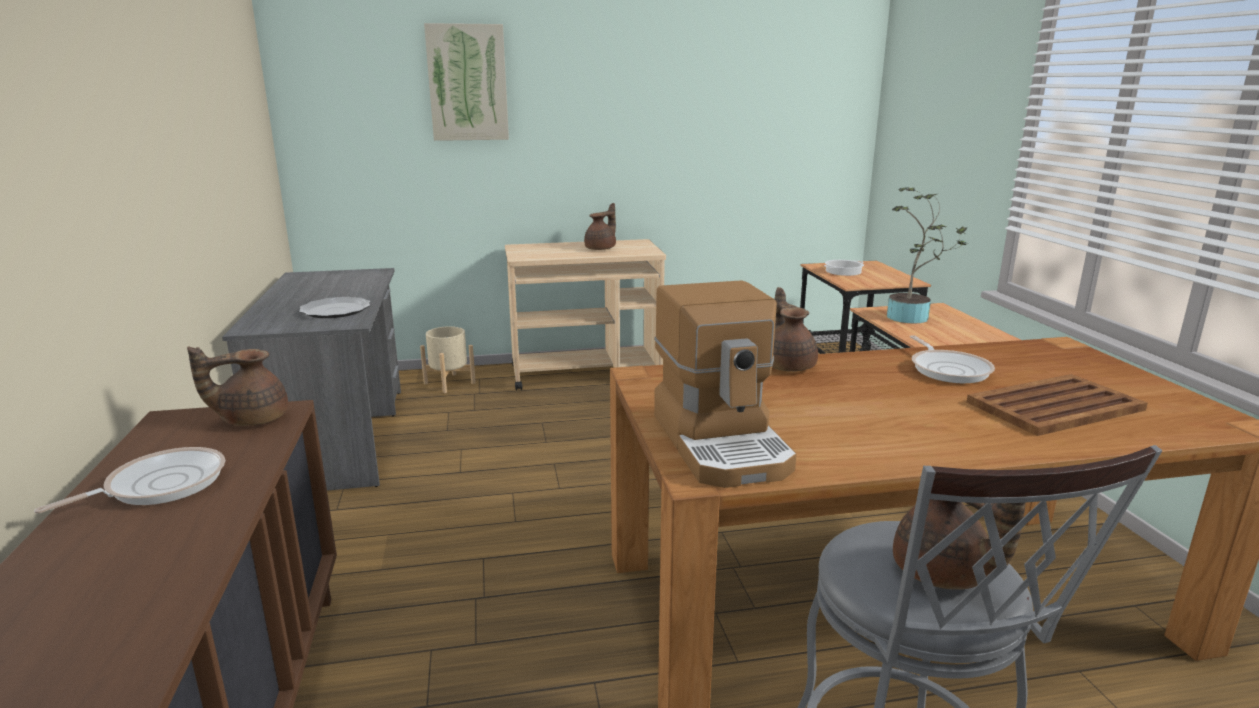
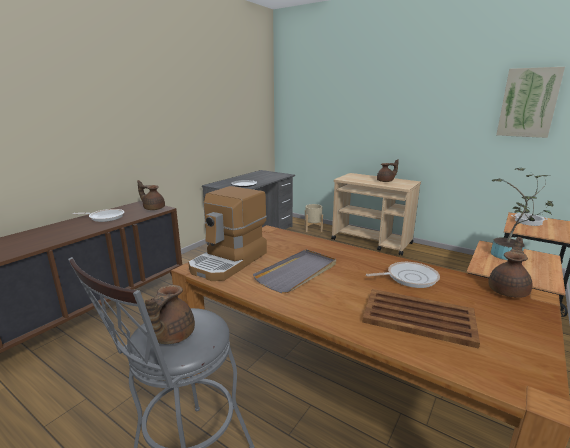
camera: 45 degrees right, 0 degrees up
(467, 83) = (344, 97): picture -> picture (528, 103)
(789, 365) = (333, 247): brown teapot -> brown teapot (508, 290)
(843, 415) = (298, 273): none -> grey tray
(948, 369) = (409, 278): frying pan -> frying pan turned 135 degrees counterclockwise

